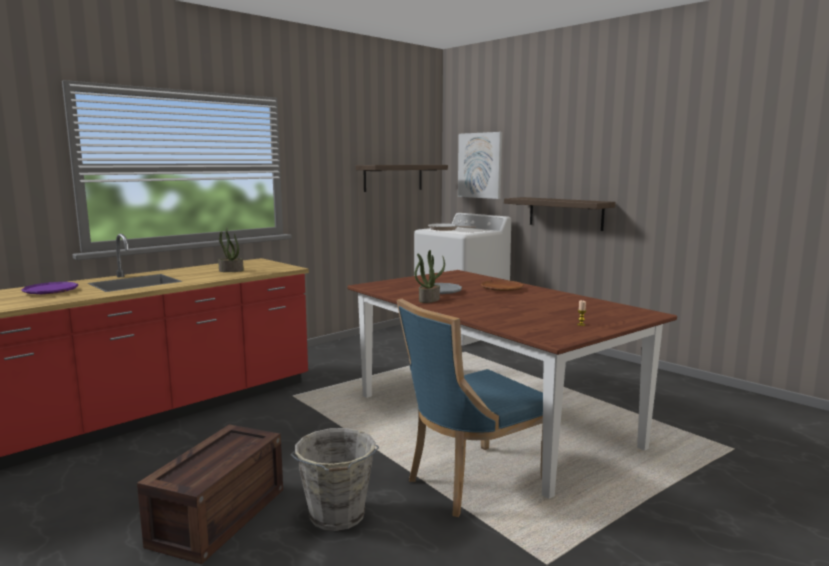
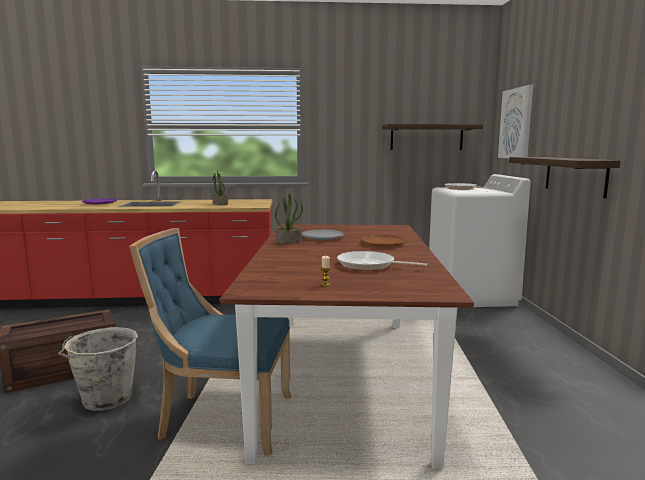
camera: 40 degrees right, 0 degrees up
(554, 306) = (369, 265): none -> frying pan

